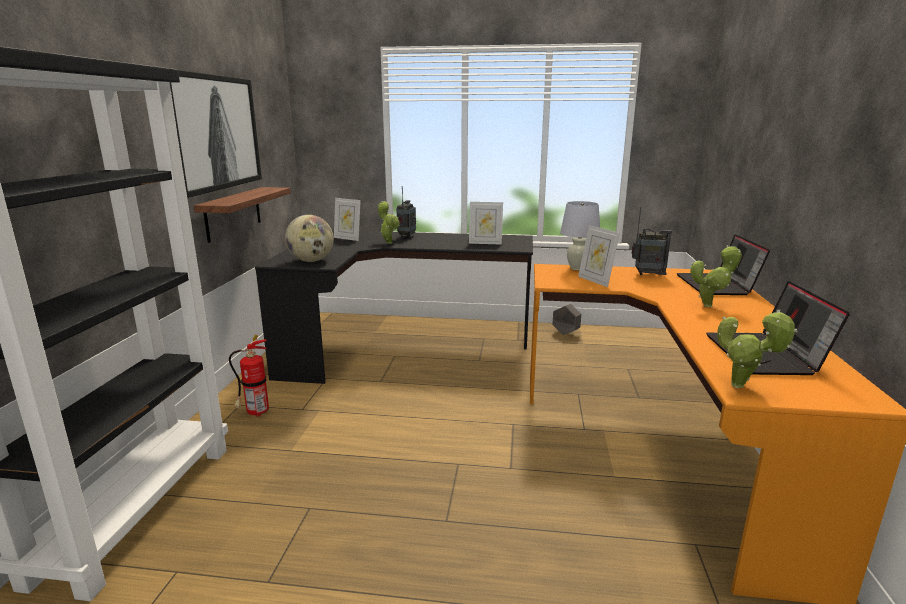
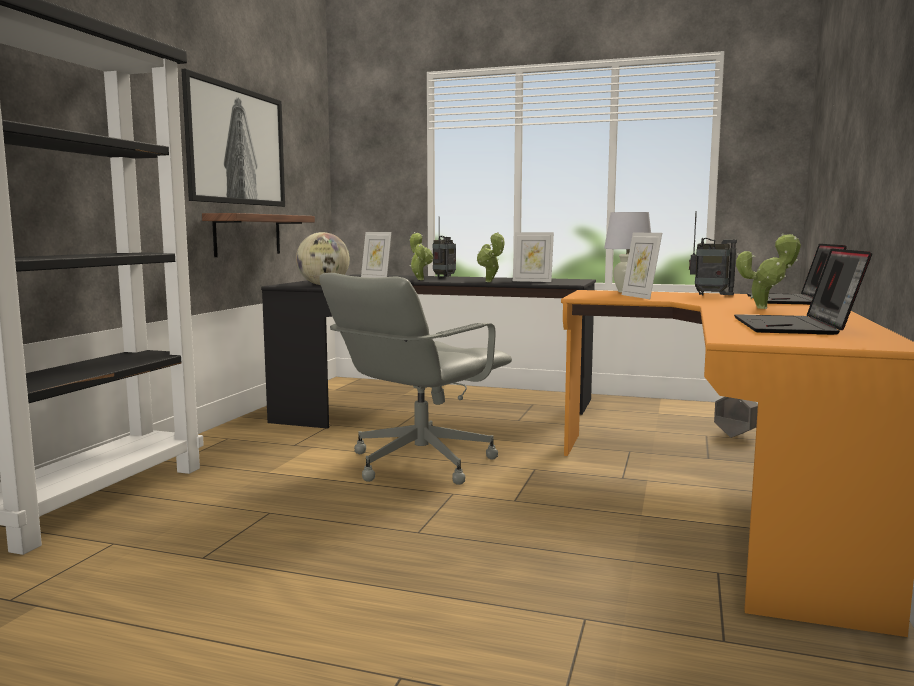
camera: 10 degrees right, 10 degrees down
(255, 413) = (242, 445): fire extinguisher -> none
(417, 425) = (419, 463): none -> grey office chair
(565, 333) = (639, 404): grey planter -> grey planter (735, 436)
(741, 387) = (738, 337): potted plant -> potted plant (490, 282)

